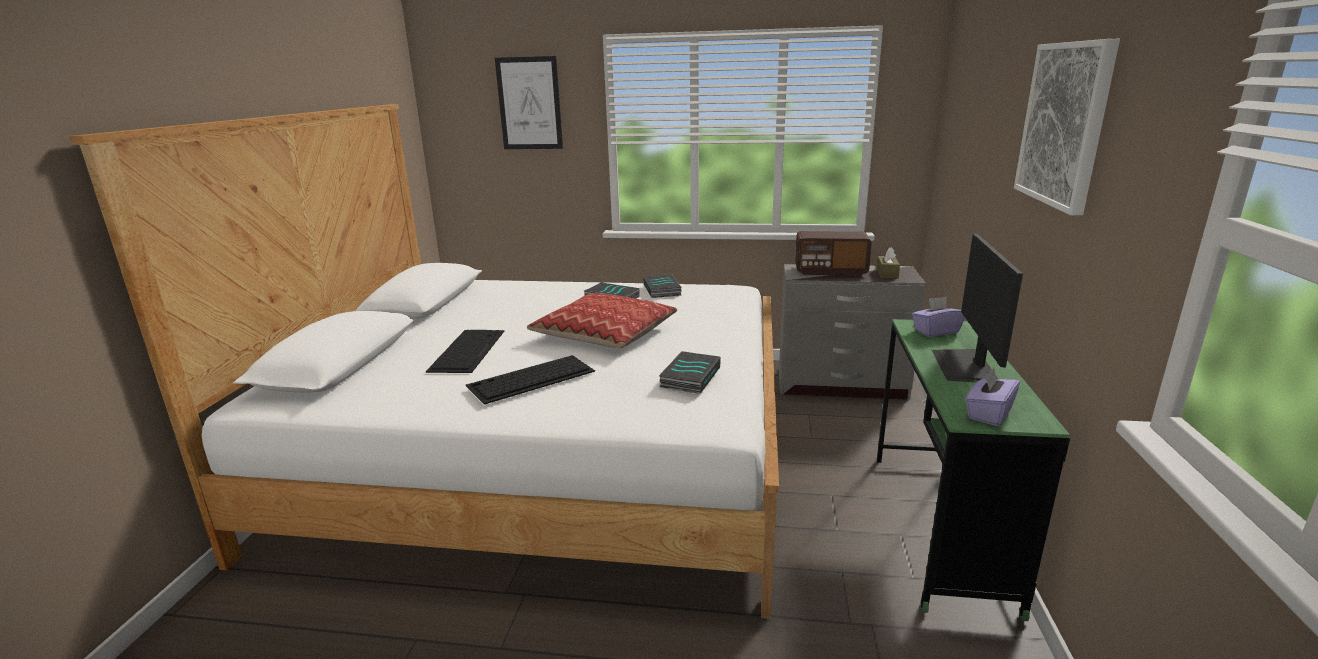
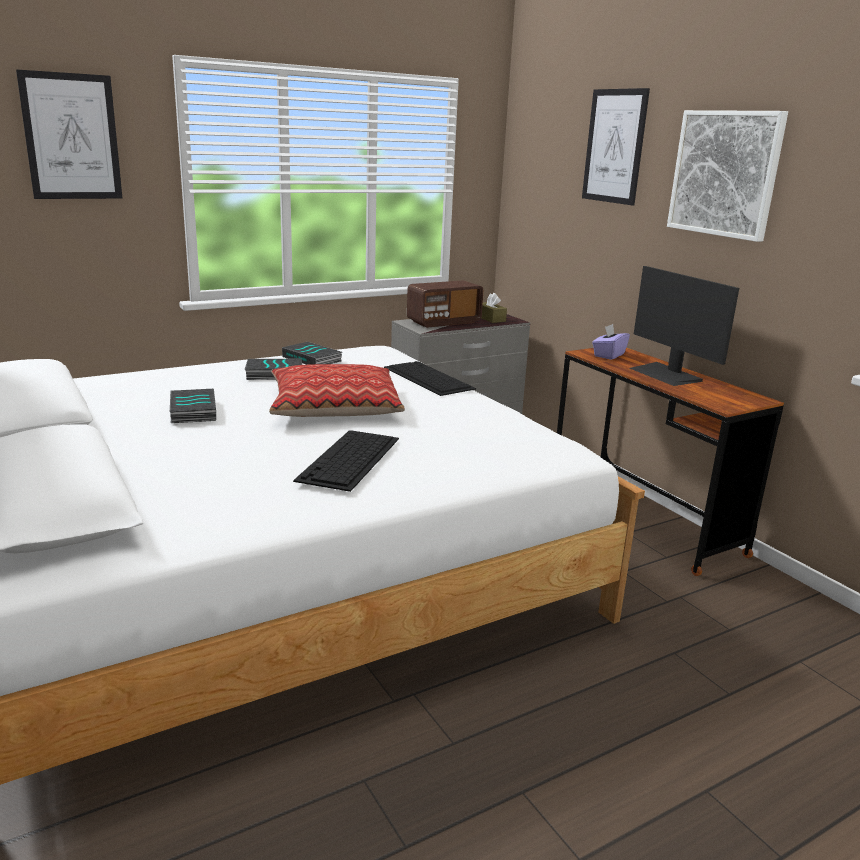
camera: 40 degrees left, 0 degrees up
(467, 350) = (212, 451): keyboard -> keyboard (427, 377)
(689, 376) = (490, 424): book -> book (191, 411)
(939, 527) = (642, 519): green desk -> brown desk
(988, 413) = (729, 400): purple tissue box -> none
(999, 91) = (614, 146): none -> picture

